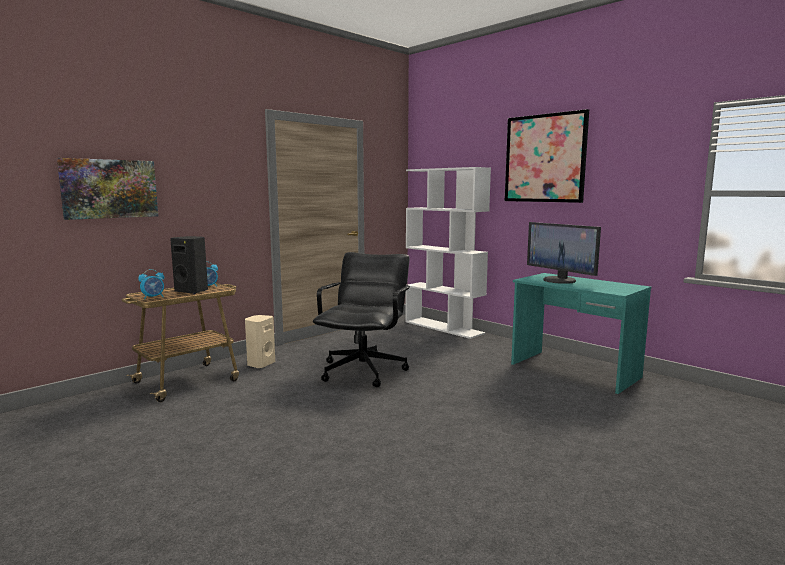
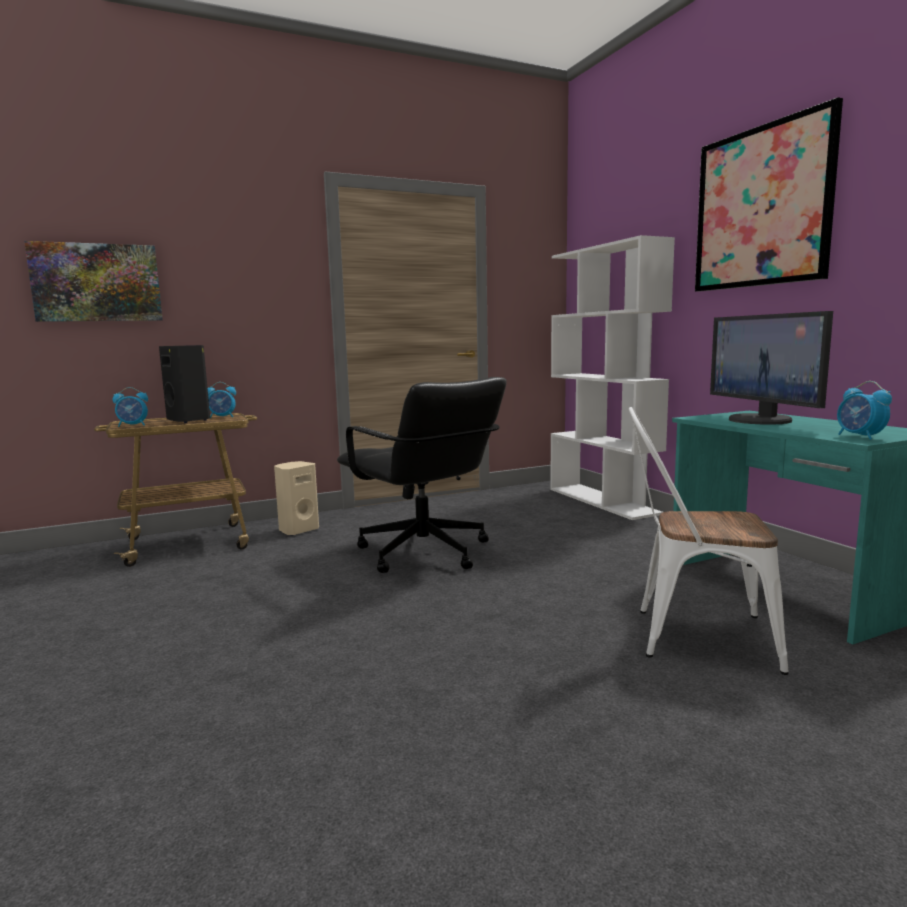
camera: 20 degrees right, 0 degrees up
(364, 371) = (424, 553): black office chair -> black office chair turned 105 degrees clockwise
(547, 399) = (691, 636): none -> white chair
(616, 290) = (860, 437): none -> alarm clock

